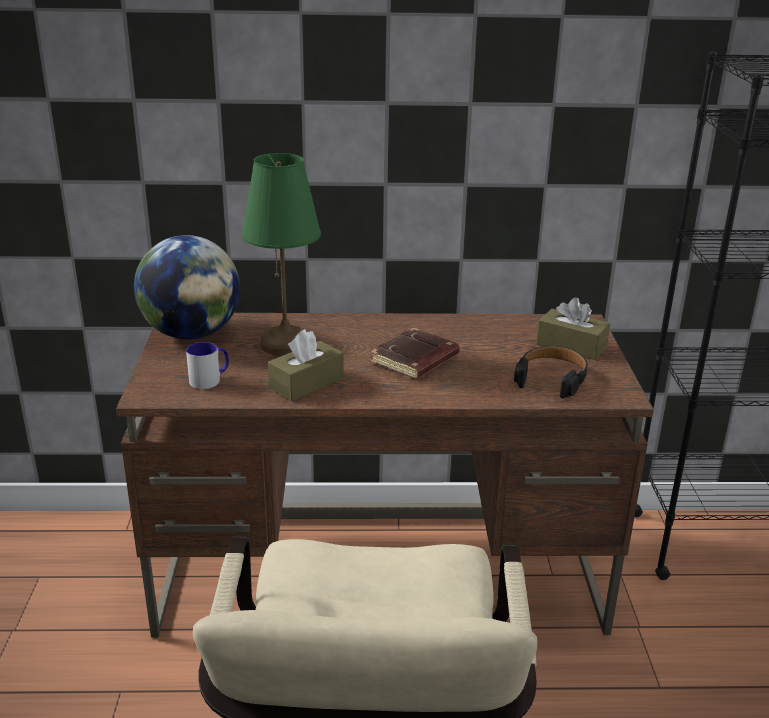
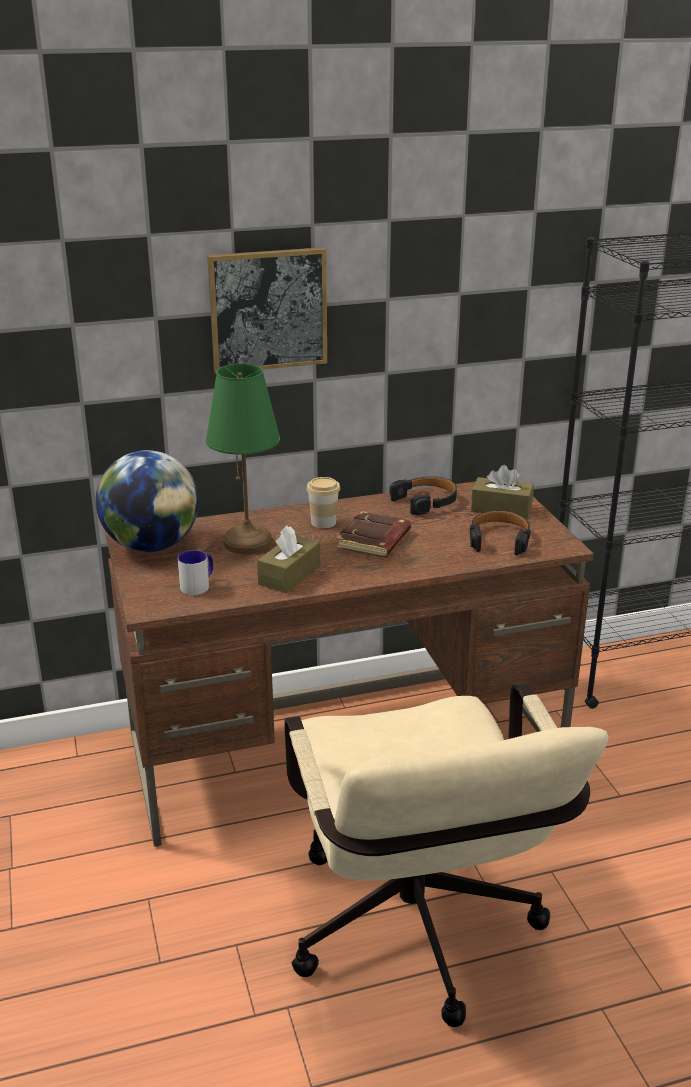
camera: 15 degrees left, 0 degrees up
(336, 102) = (268, 309): none -> picture
(374, 334) = (323, 522): none -> cup
(493, 327) = (426, 501): none -> black headphones

